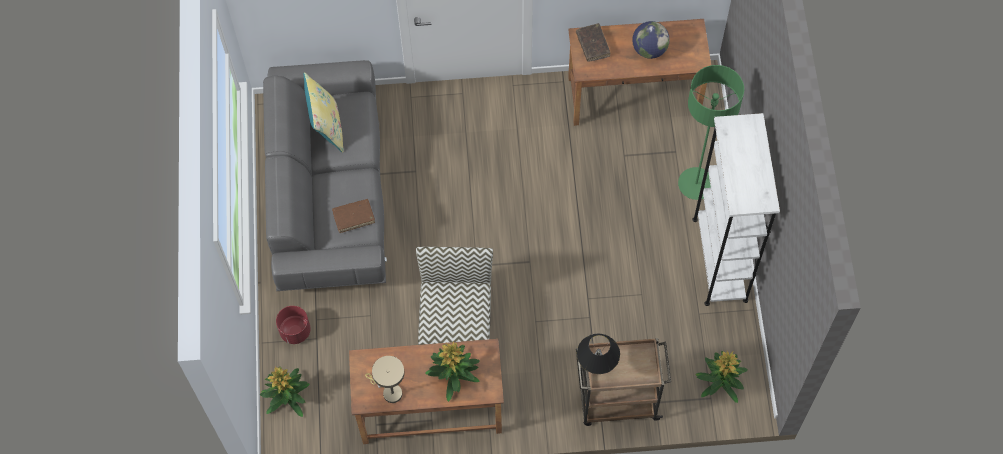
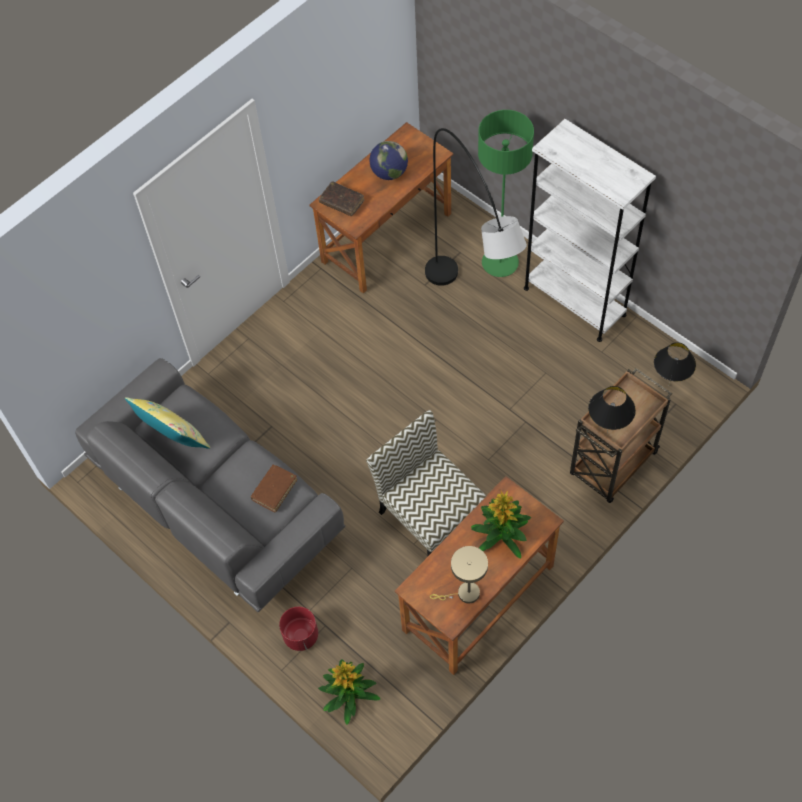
camera: 40 degrees left, 5 degrees down
(632, 208) = (472, 317): none -> black floor lamp
(720, 381) = (669, 386): potted plant -> black table lamp

